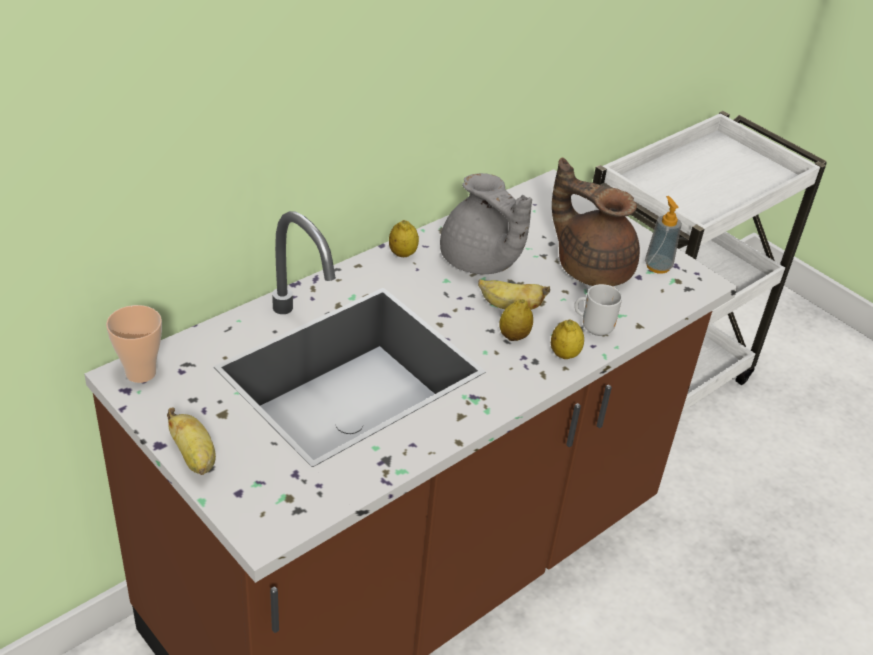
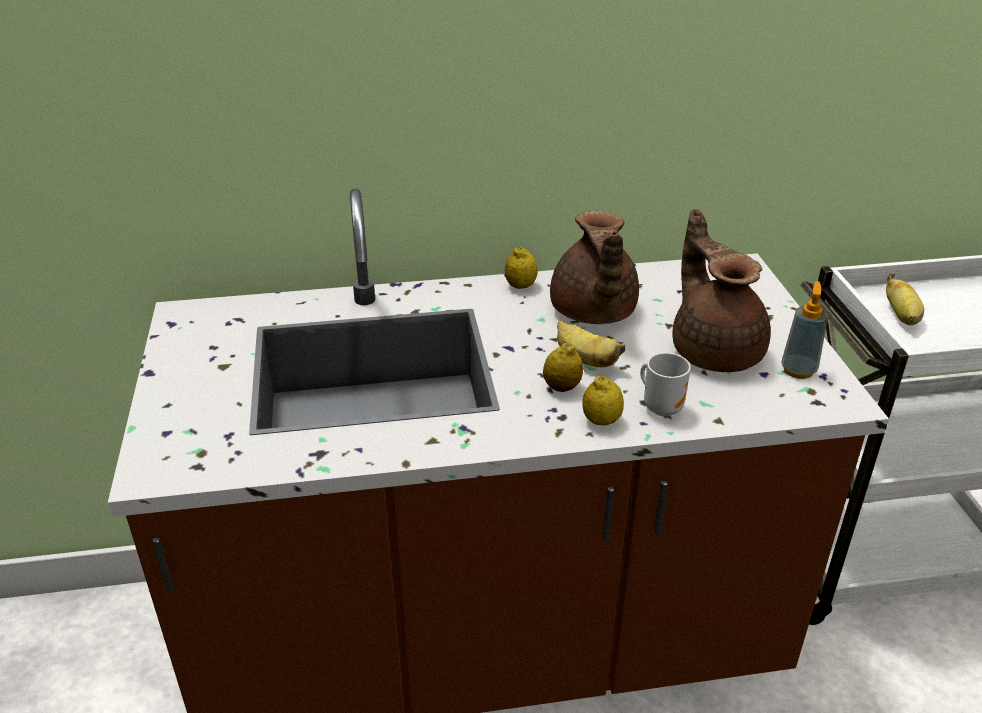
camera: 35 degrees right, 5 degrees down
(141, 373) = (196, 314): cup -> none
(194, 457) = (164, 392): banana -> banana (901, 316)
(480, 262) = (592, 313): grey teapot -> brown teapot

